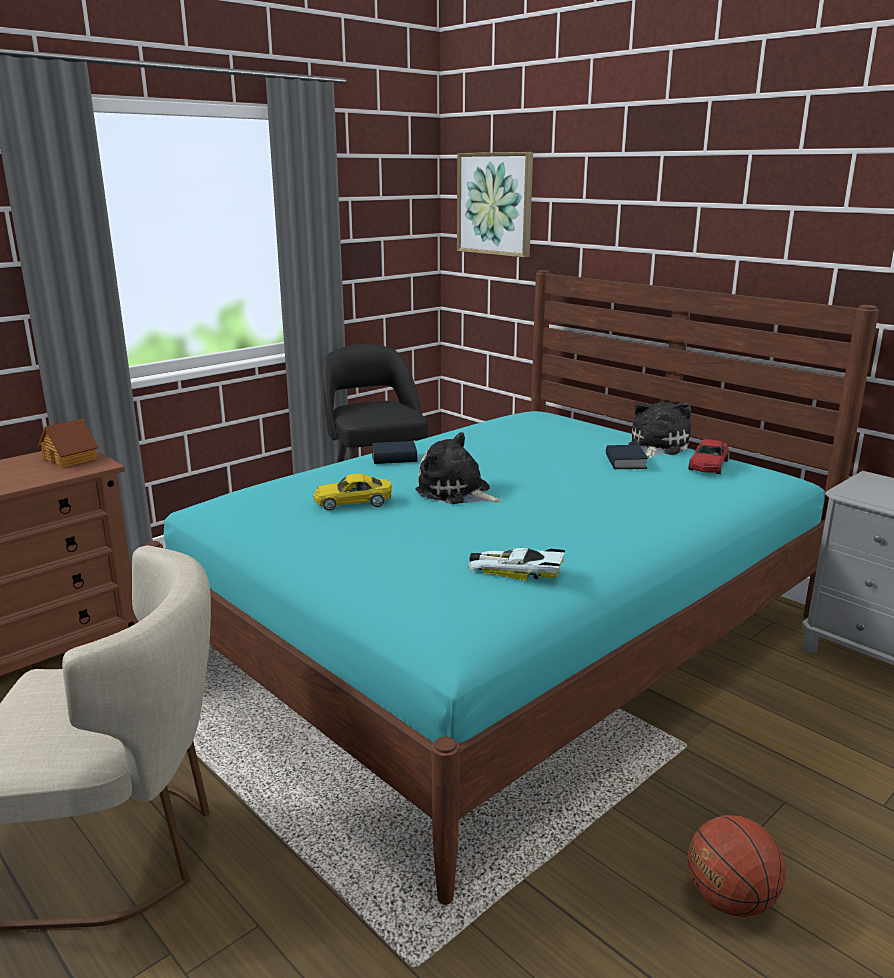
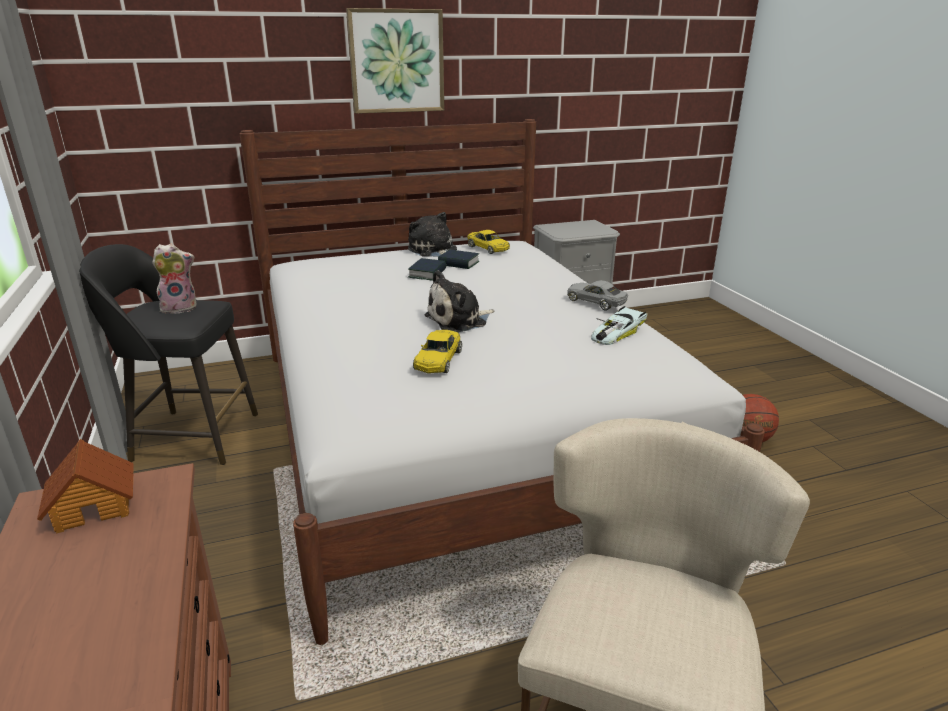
camera: 65 degrees left, 5 degrees up
(386, 409) = (180, 308): none -> plush toy
(394, 458) = (347, 326): book -> book (427, 273)
(495, 204) = (146, 67): picture -> picture (396, 61)
(505, 638) = (458, 429): turquoise bed -> white bed
(604, 546) = (596, 302): none -> grey toy car
(708, 465) = (488, 248): red toy car -> yellow toy car

